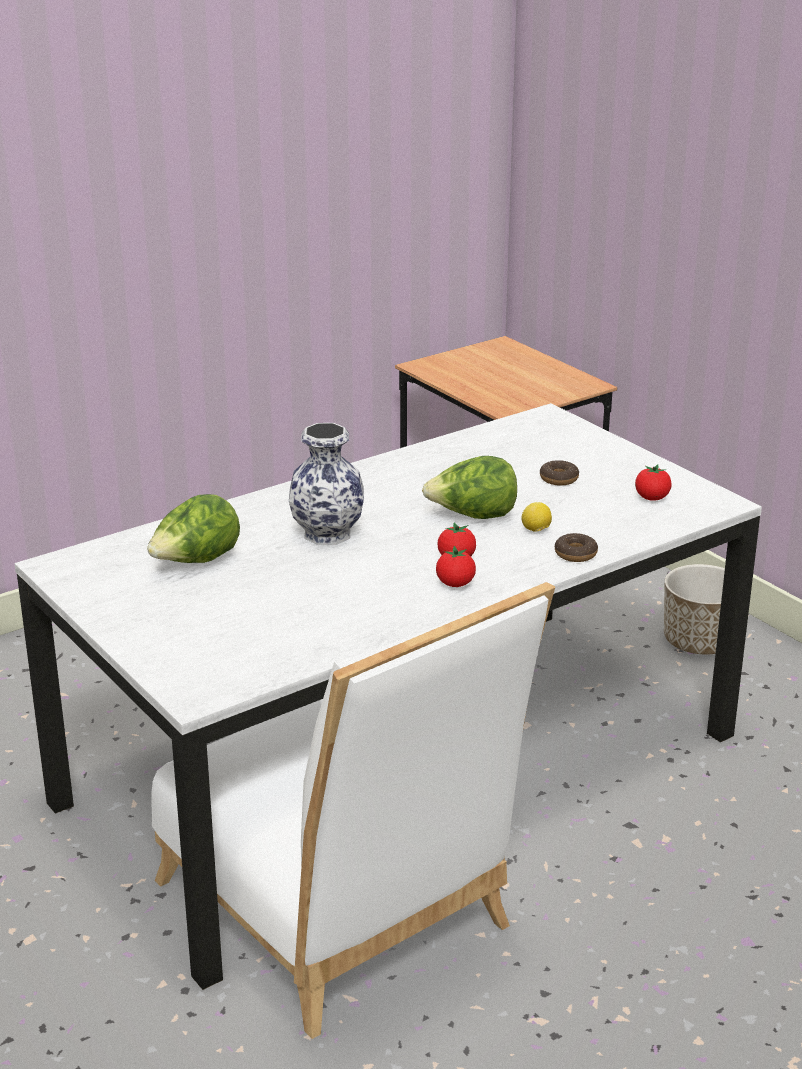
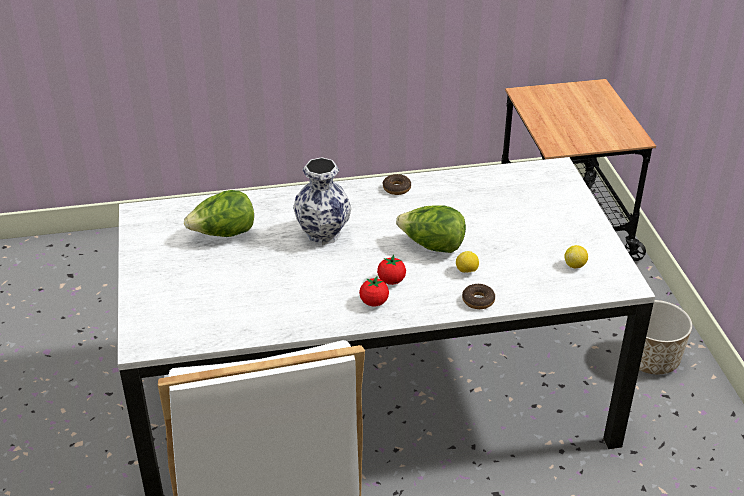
camera: 25 degrees right, 10 degrees up
(559, 479) = (519, 228): donut -> donut (396, 188)
(652, 498) = (575, 265): tomato -> lemon

